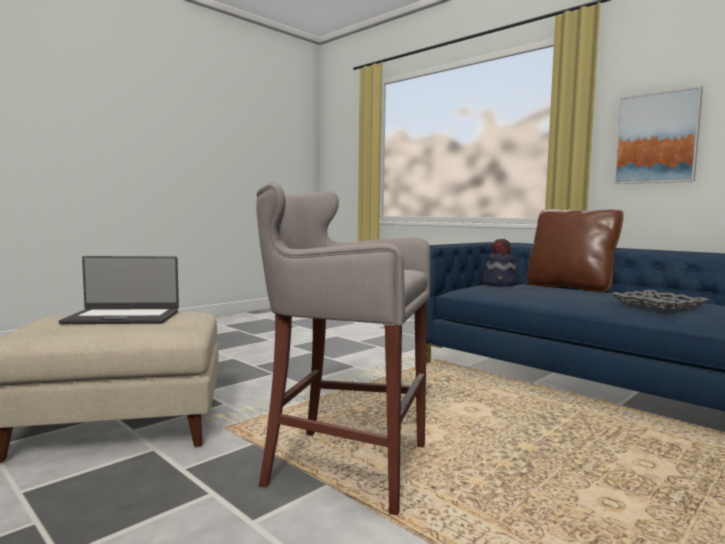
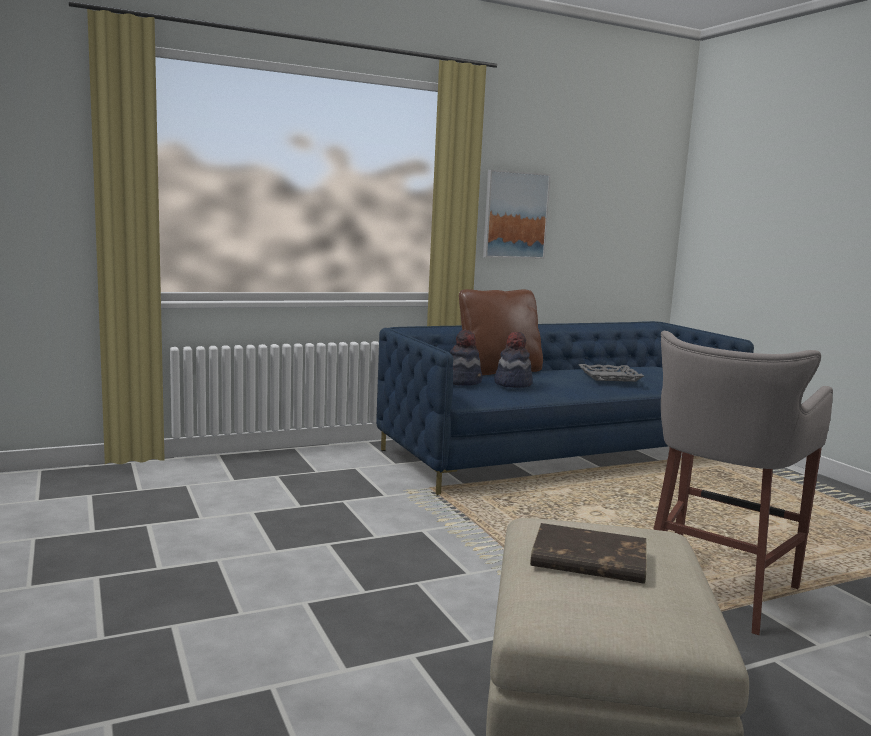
camera: 70 degrees left, 5 degrees up
(123, 317) = (587, 560): laptop -> brown book
(529, 291) = (512, 384): none -> hat

